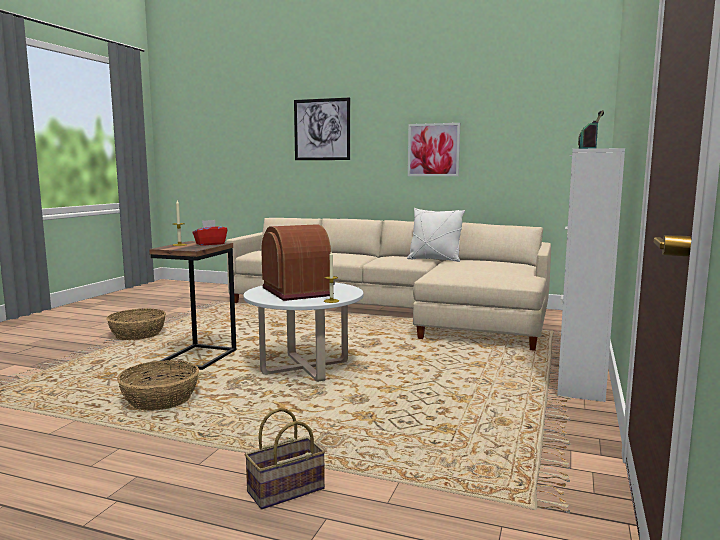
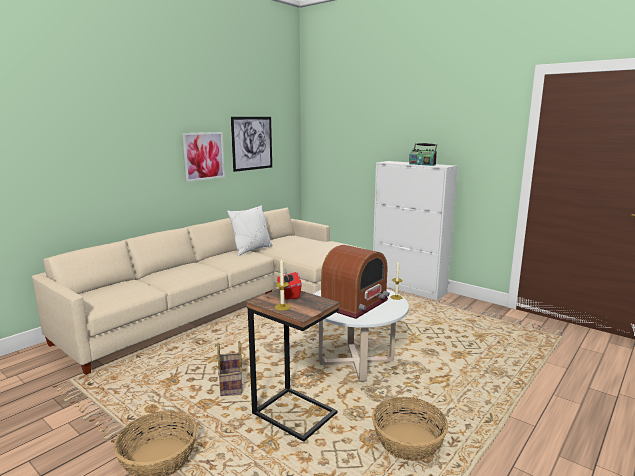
camera: 70 degrees left, 5 degrees up
(285, 491) = (564, 396): basket -> basket (231, 384)
(297, 291) = (354, 303): radio -> radio turned 135 degrees clockwise
(322, 129) = (90, 139): picture -> picture (252, 143)

